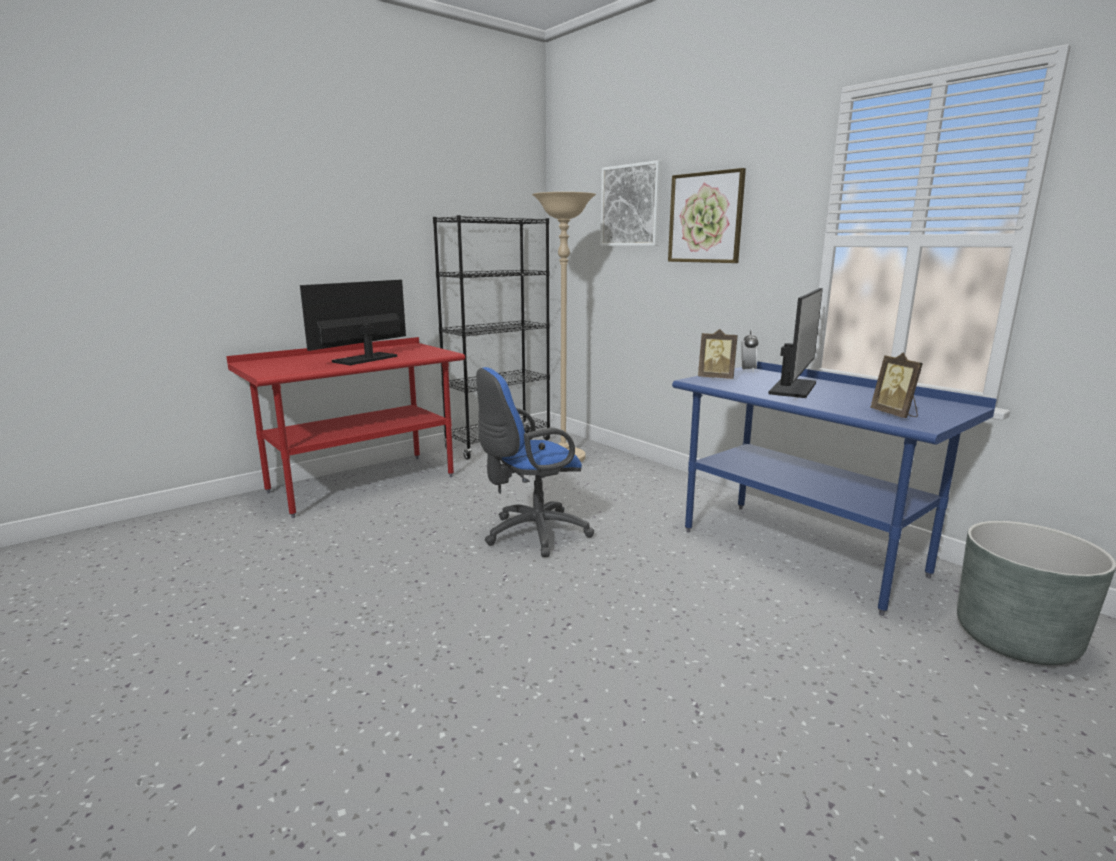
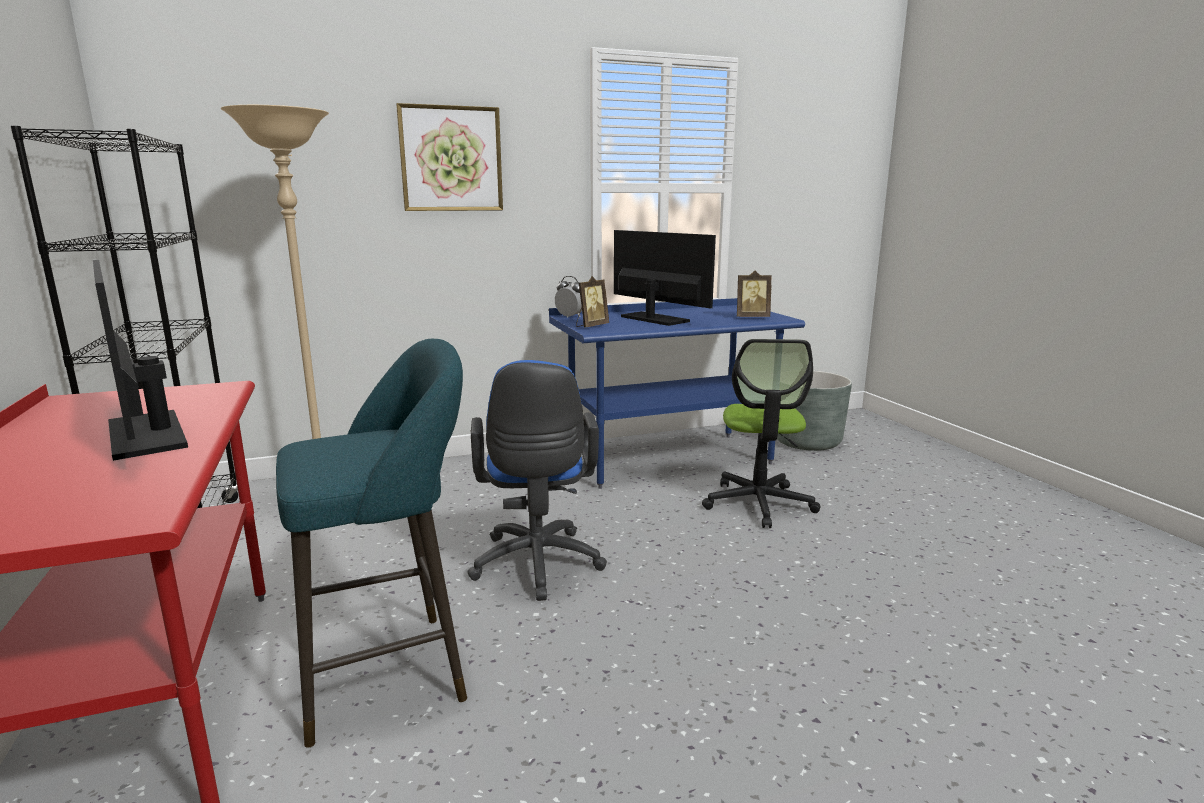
camera: 70 degrees left, 0 degrees up
(399, 522) = (391, 671): none -> turquoise stool
(631, 205) = (320, 136): picture -> none
(746, 616) = (758, 503): none -> office chair

